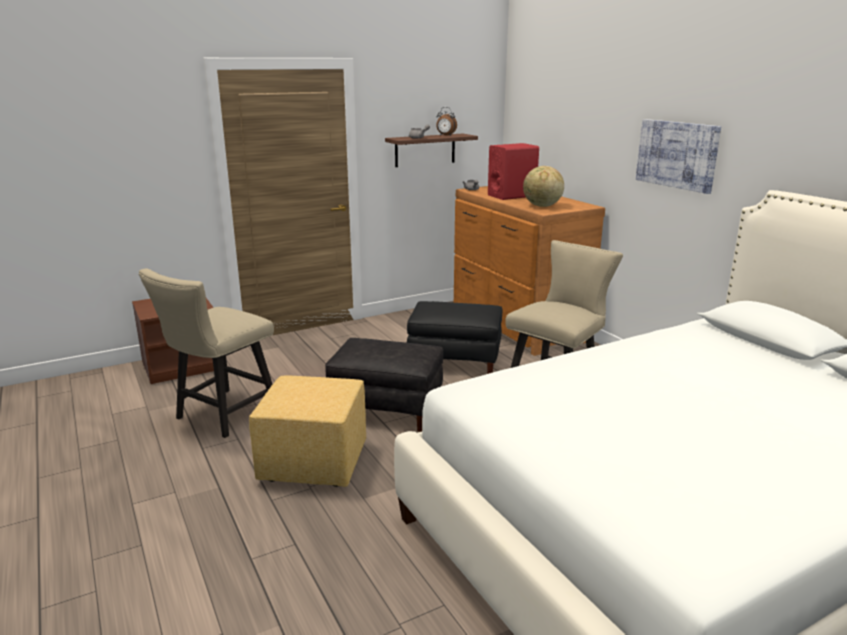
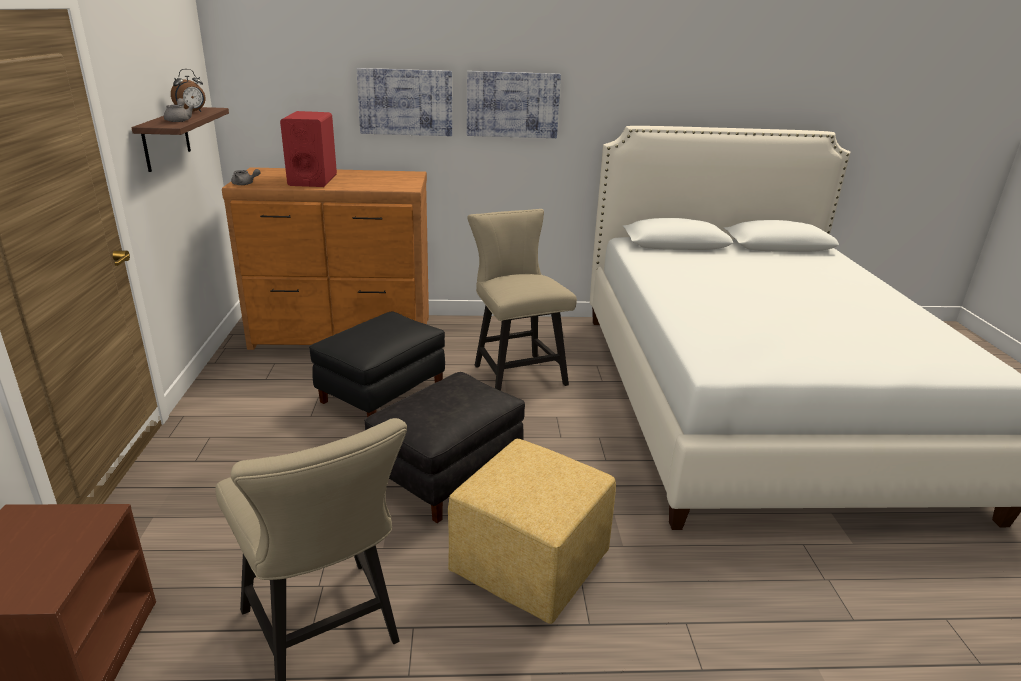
camera: 65 degrees left, 5 degrees up
(542, 206) = (383, 184): globe -> none
(601, 144) = (405, 102): none -> picture

